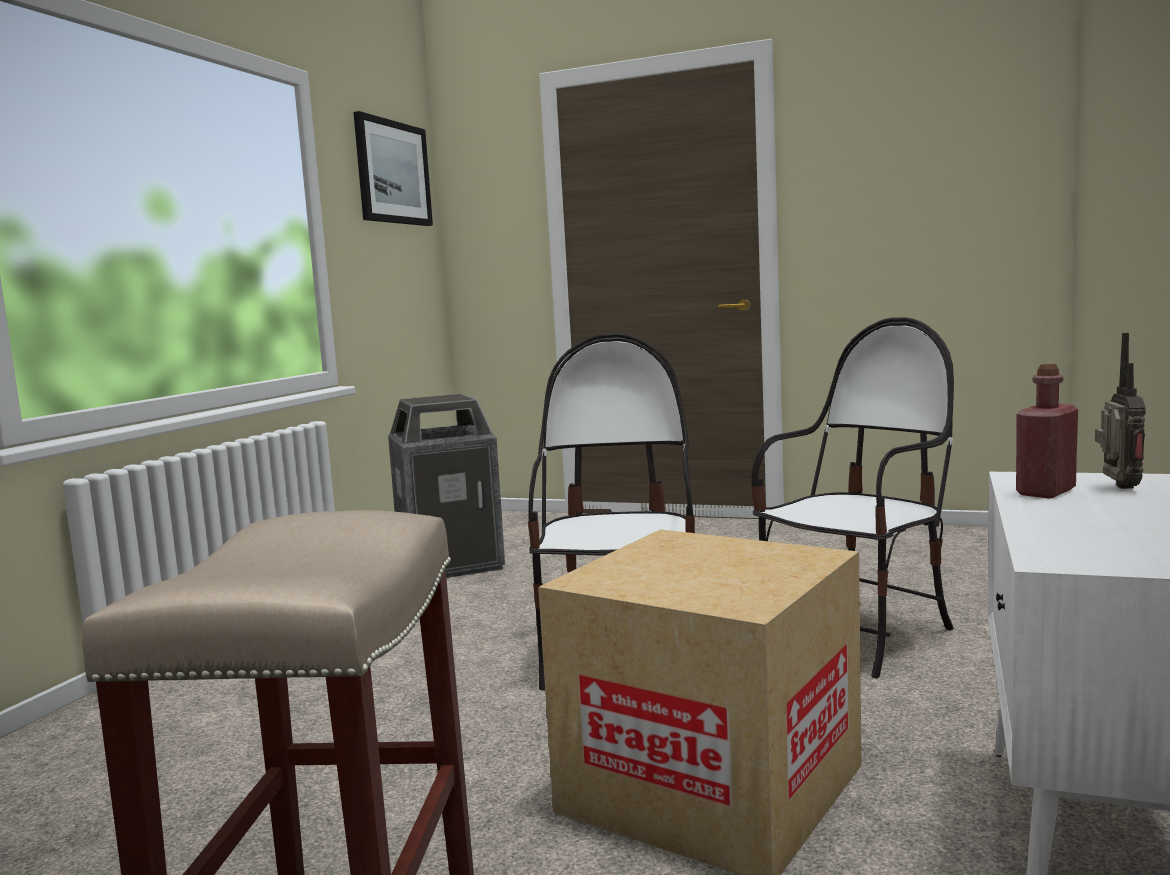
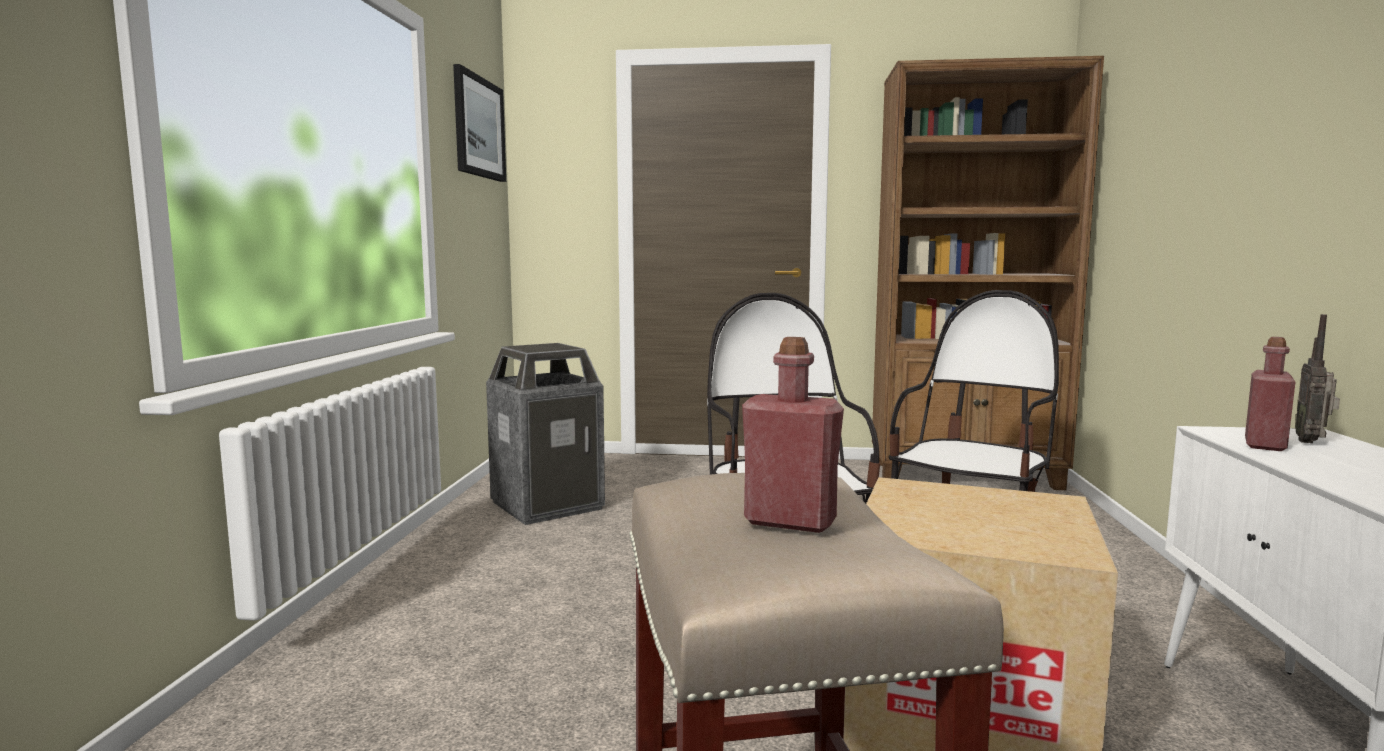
camera: 15 degrees left, 0 degrees up
(295, 549) = (790, 521): none -> red bottle
(945, 541) = (966, 476): none -> brown bookcase
(1117, 488) = (1312, 442): radio -> radio turned 150 degrees counterclockwise

